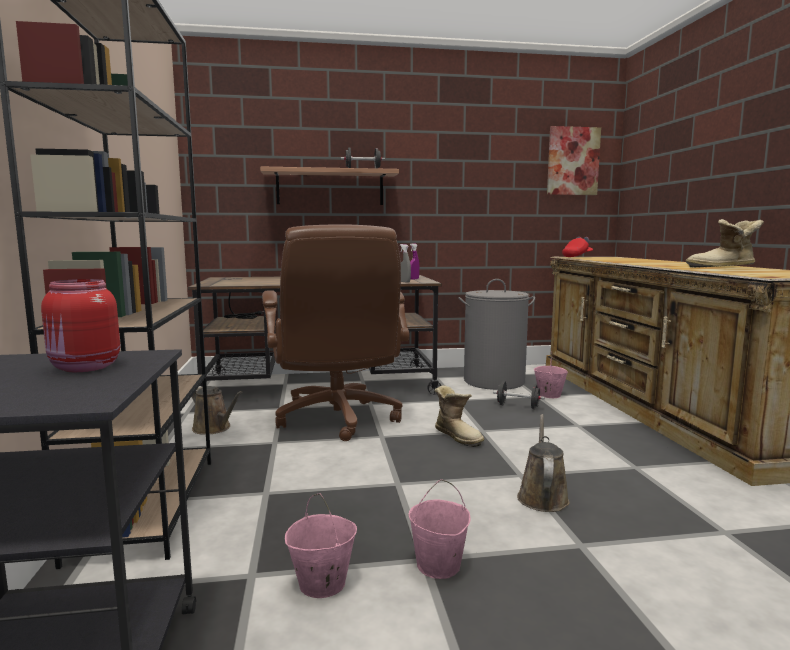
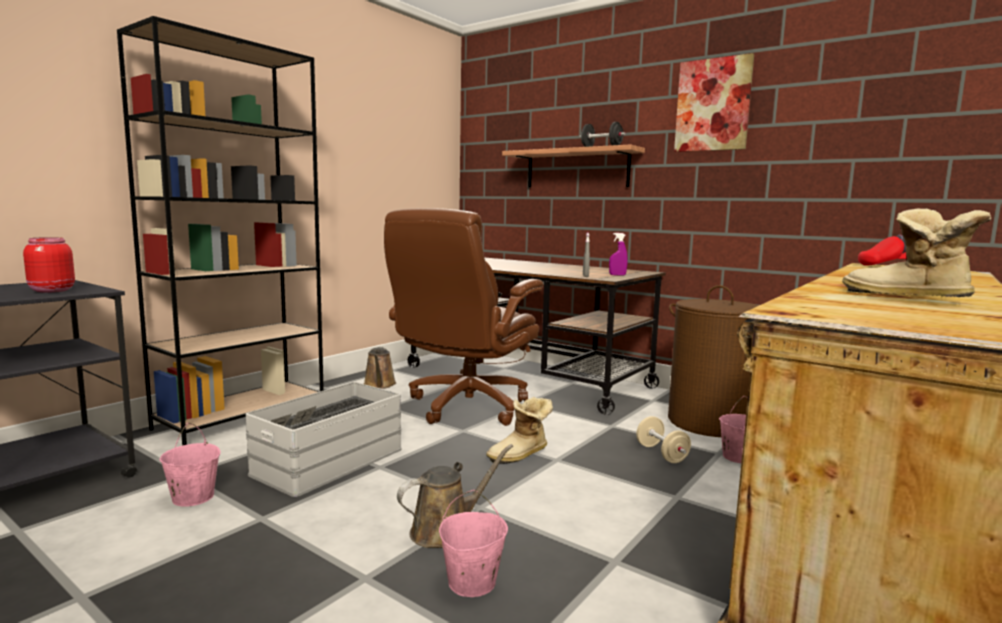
camera: 45 degrees right, 0 degrees up
(352, 498) = (329, 462): none -> grey storage box
(439, 566) = (257, 527): pink bucket -> pink bucket (472, 583)
(458, 436) = (521, 455): boot -> boot turned 45 degrees clockwise
(494, 381) = (710, 422): grey laundry basket -> brown laundry basket
(518, 406) = (661, 454): black dumbbell -> beige dumbbell
(573, 161) = (922, 113): picture -> picture (713, 105)

